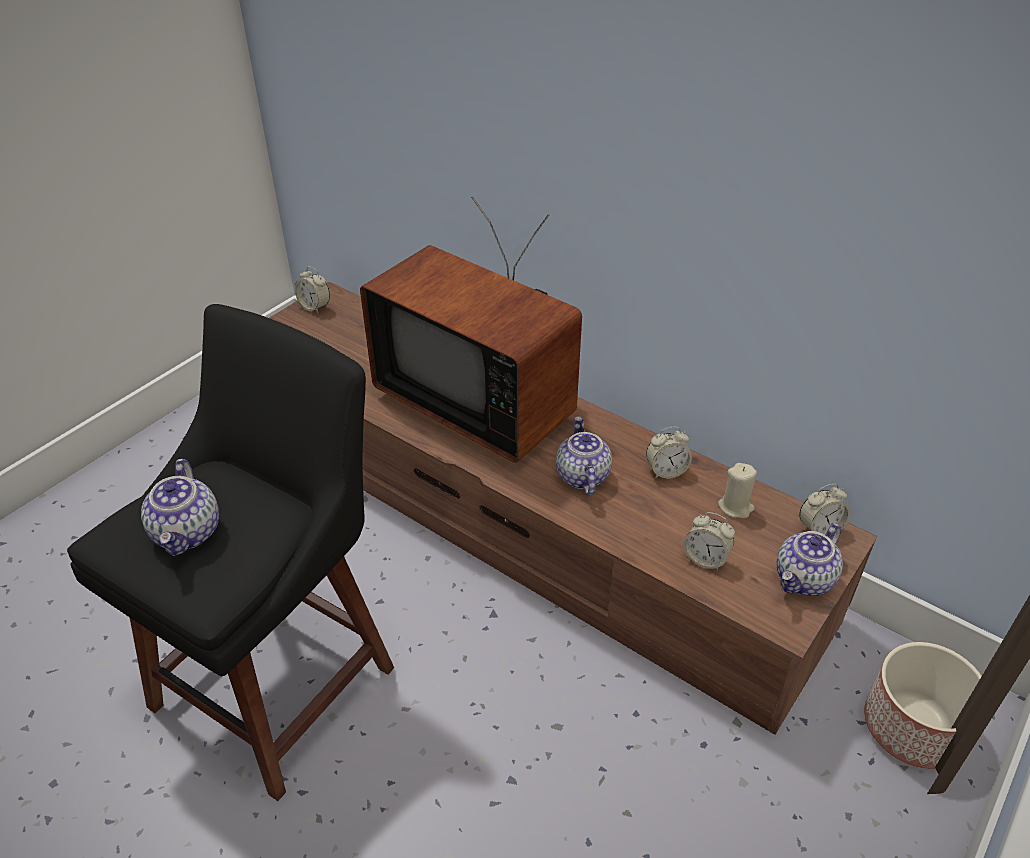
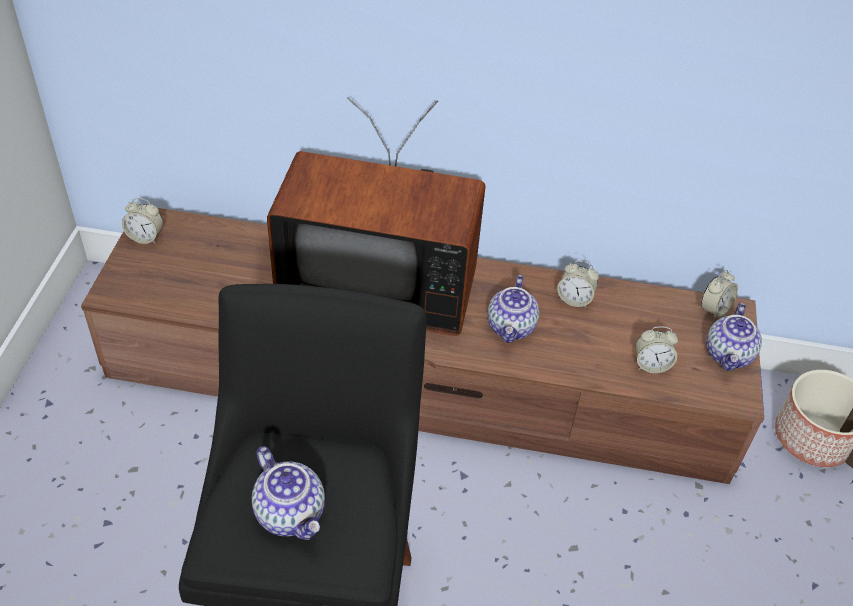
camera: 30 degrees left, 5 degrees up
(581, 476) = (511, 327): teapot -> teapot turned 135 degrees counterclockwise
(666, 471) = (574, 299): alarm clock -> alarm clock turned 60 degrees clockwise
(735, 507) = (645, 312): beige candle -> none

